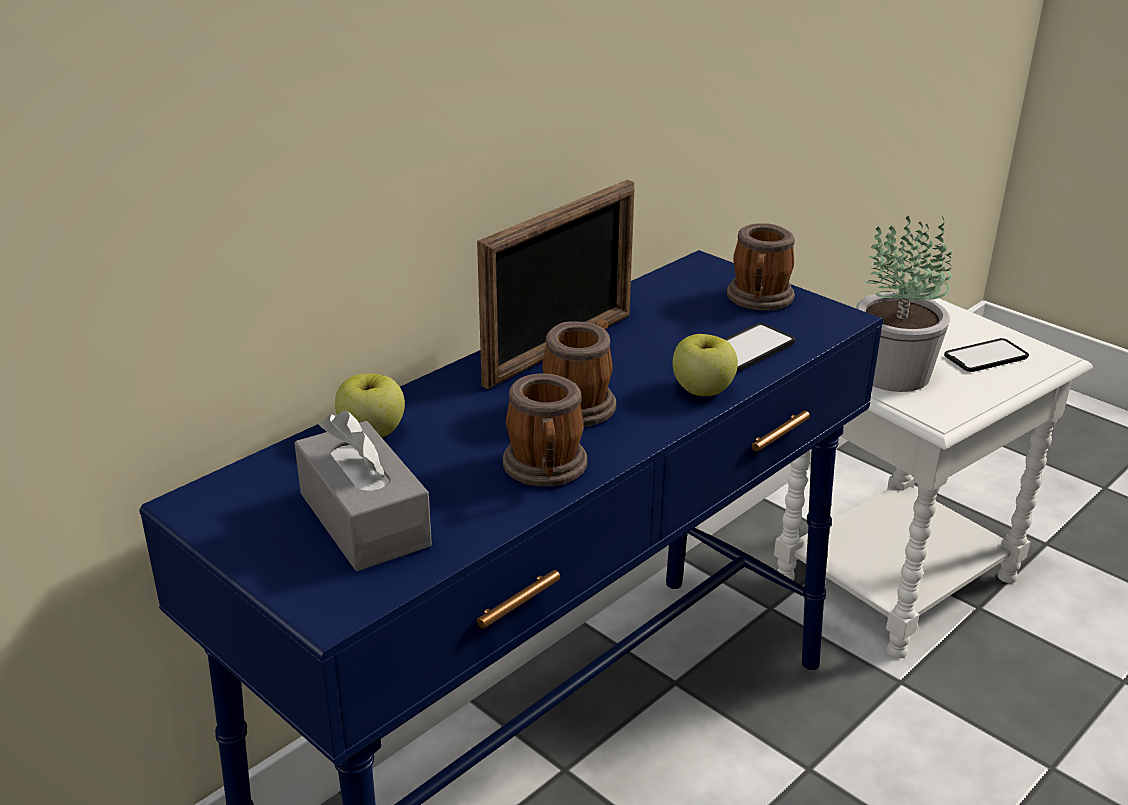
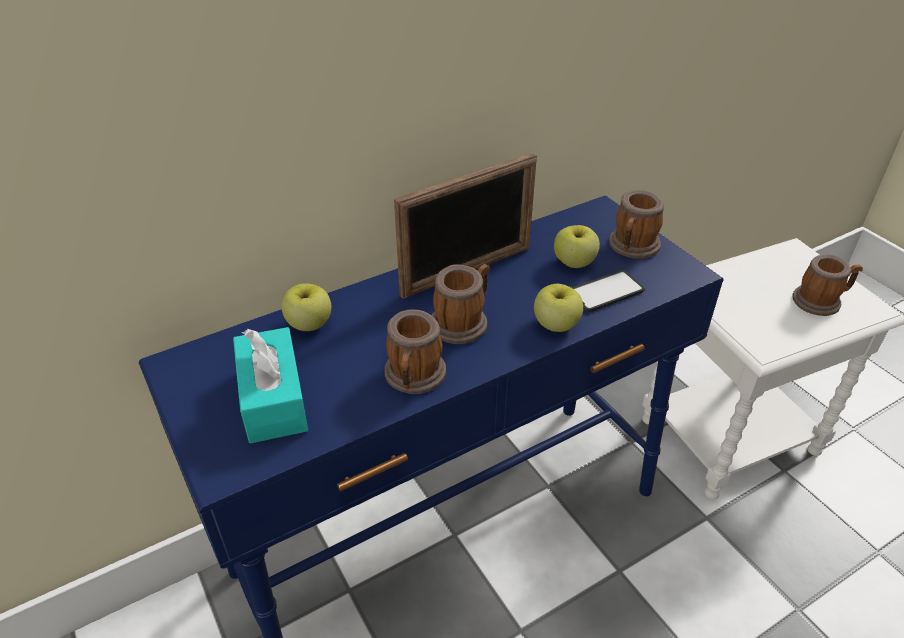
camera: 15 degrees right, 10 degrees up
(364, 519) = (273, 399): grey tissue box -> turquoise tissue box
(694, 324) = (574, 263): none -> apple
(892, 372) = (740, 304): potted plant -> none
(986, 357) = (821, 301): phone -> mug

